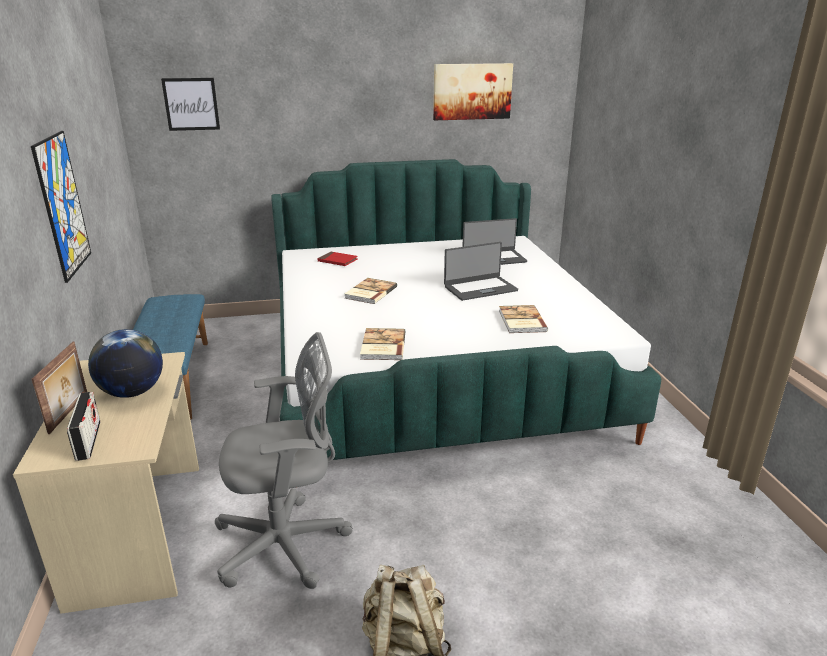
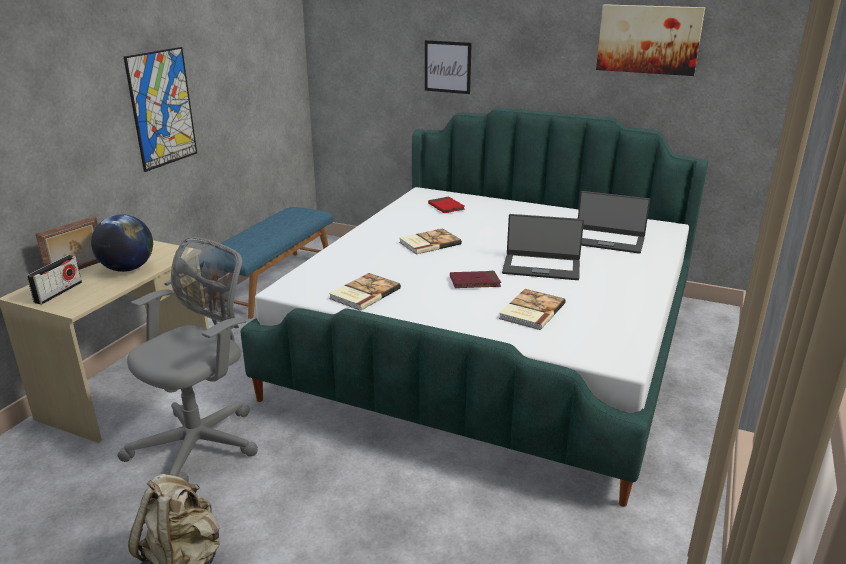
camera: 35 degrees right, 0 degrees up
(191, 104) = (360, 33): picture -> picture (447, 67)
(287, 544) = (201, 442): grey office chair -> grey office chair turned 75 degrees counterclockwise
(452, 312) = (474, 282): none -> red book

